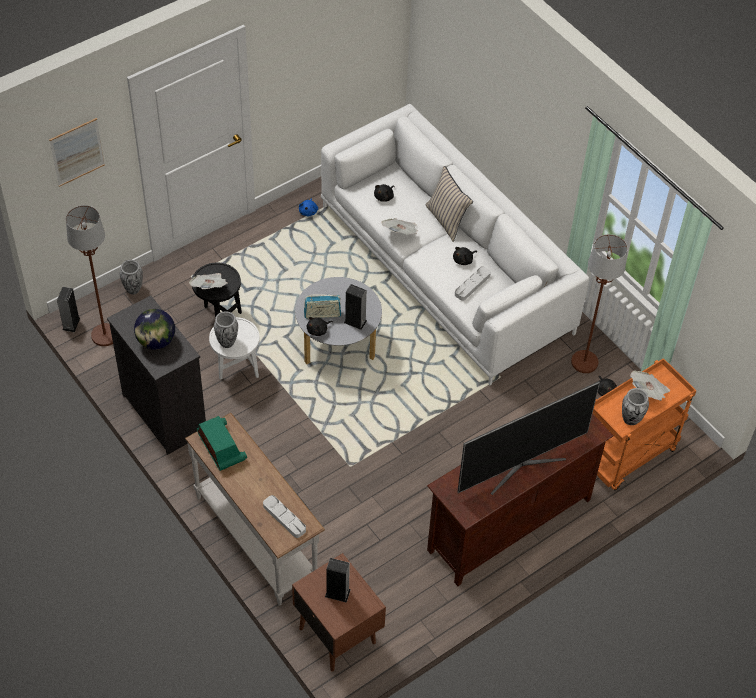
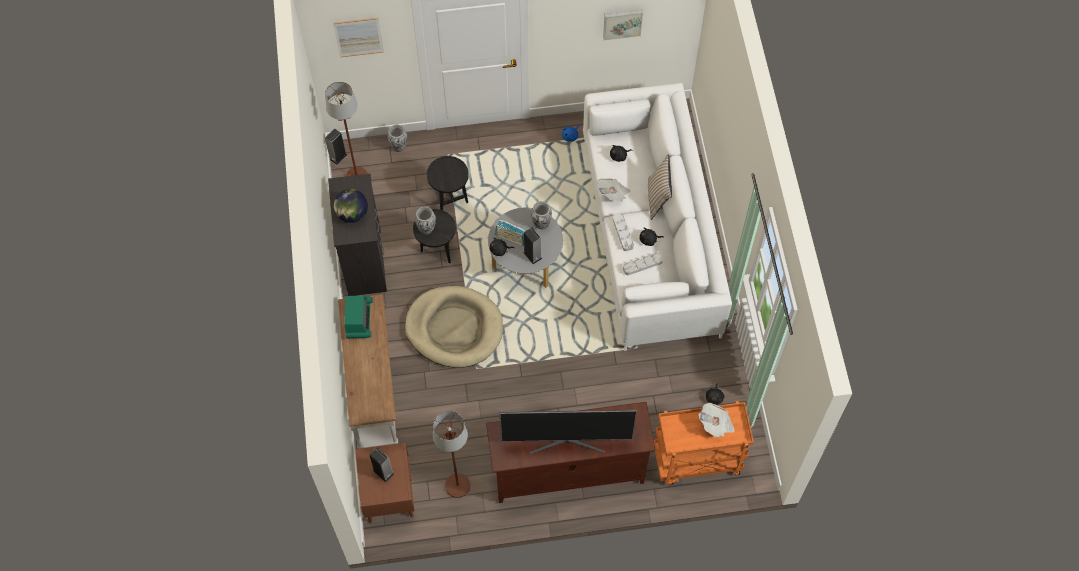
camera: 30 degrees right, 10 degrees up
(209, 287) = (439, 177): newspaper -> none
(237, 371) = (437, 250): white side table -> black side table
(284, 518) = (371, 397): grey tray -> grey tray (623, 233)
(302, 438) = (454, 328): none -> beige dog bed
(337, 53) = (622, 23): none -> picture
(585, 362) = (713, 366): brown floor lamp -> brown floor lamp (458, 486)
(631, 419) = (686, 441): vase -> vase (541, 224)

